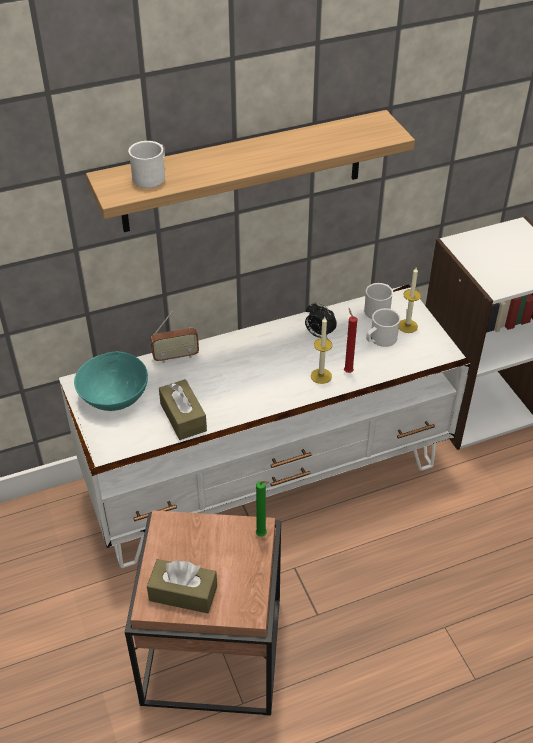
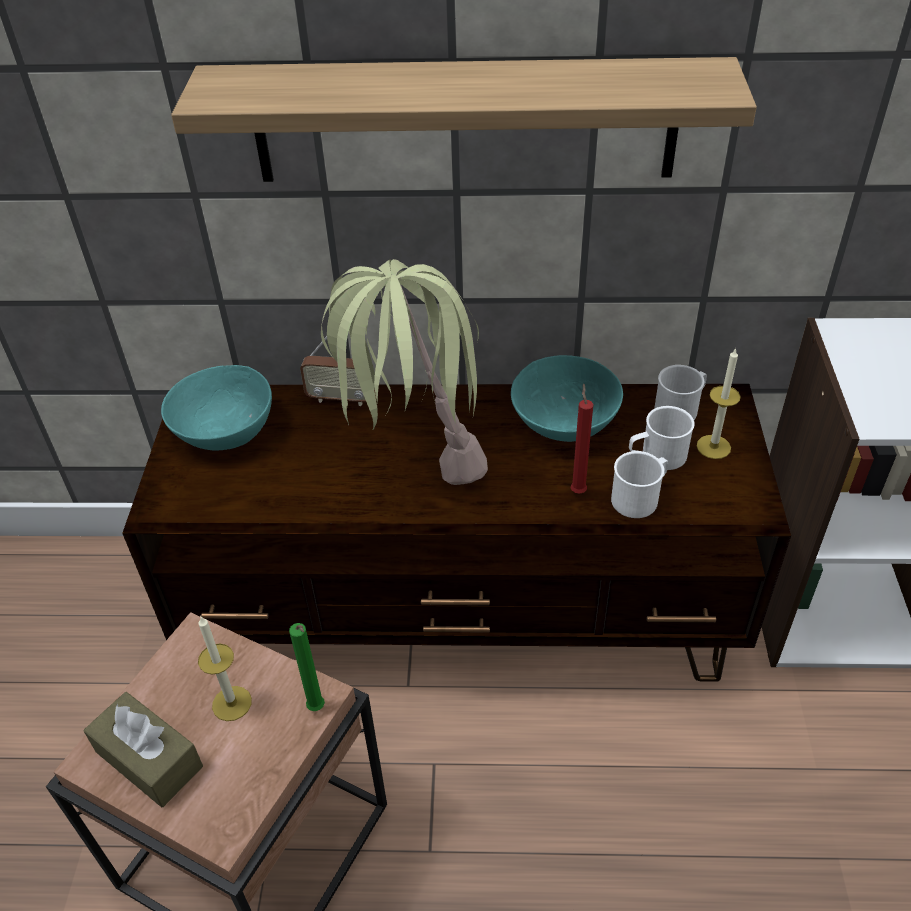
camera: 25 degrees right, 0 degrees up
(152, 176) = (281, 84): white mug -> white mug (640, 497)
(183, 417) = (296, 487): brown tissue box -> none
(244, 383) = (412, 464): none -> potted plant
(267, 479) = (463, 616): white tv stand -> brown tv stand
(319, 334) = (565, 422): alarm clock -> turquoise bowl
(321, 376) = (532, 486): candle -> candle (232, 703)

